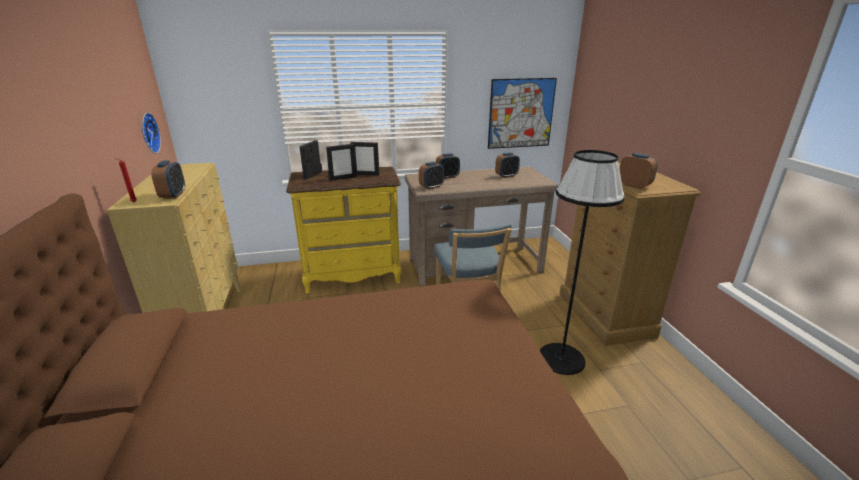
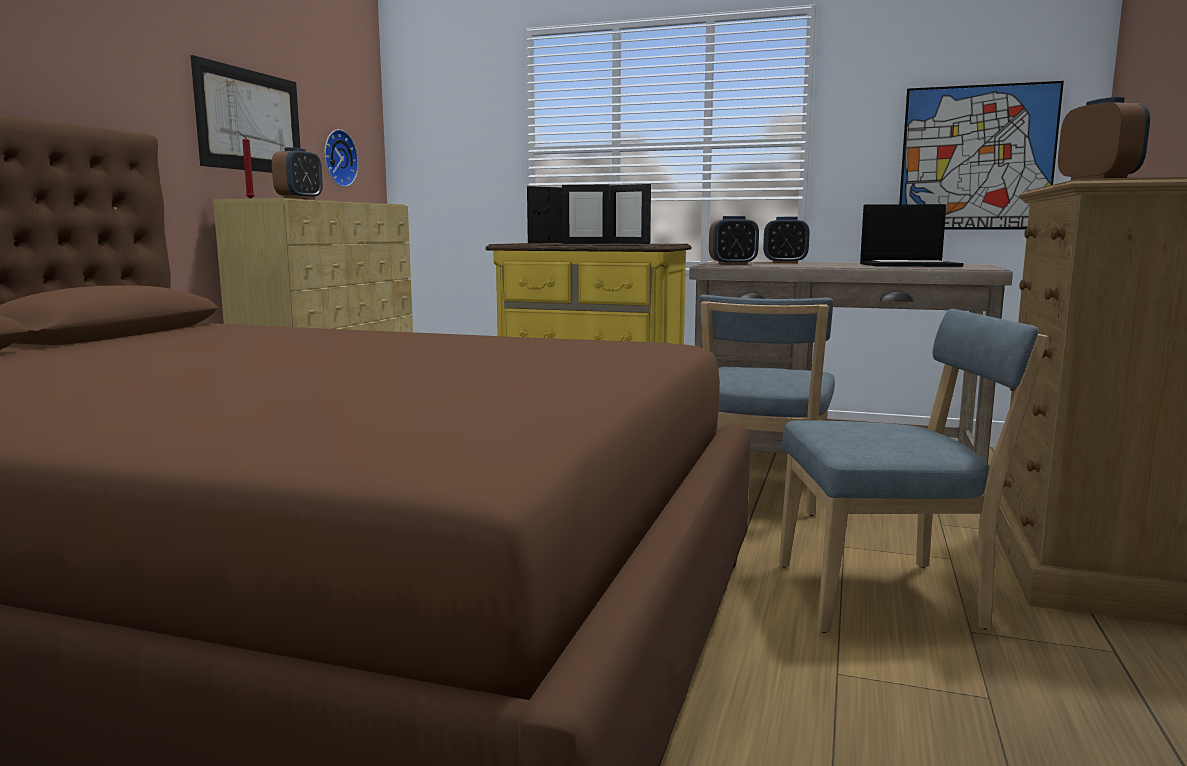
camera: 30 degrees right, 15 degrees down
(103, 136) = (250, 121): none -> picture
(506, 176) = (909, 265): alarm clock -> laptop
(561, 358) = (888, 596): black floor lamp -> blue chair

